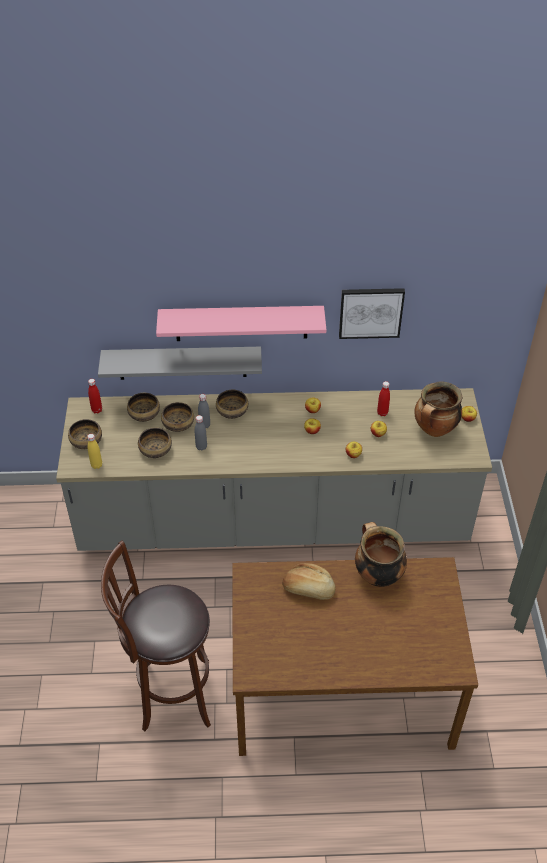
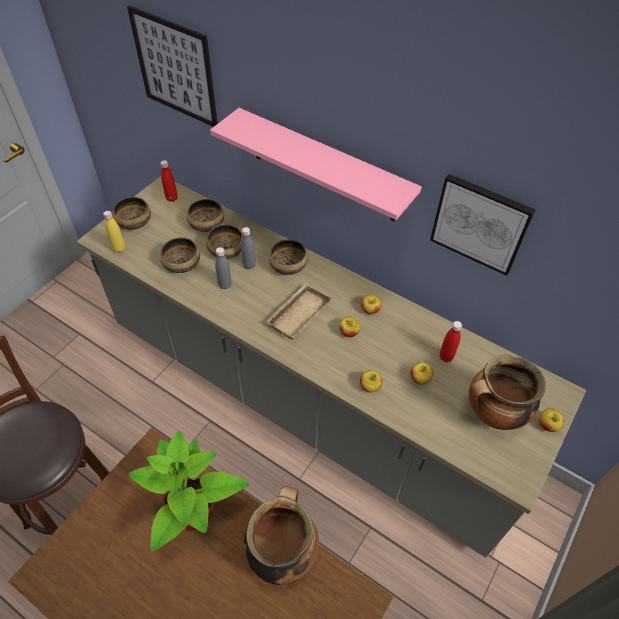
camera: 35 degrees right, 5 degrees up
(90, 301) = (175, 68): none -> picture
(182, 363) = (262, 187): grey shelf -> none
(269, 437) = (298, 313): none -> beige tray
(308, 589) = (194, 514): bread -> potted plant

